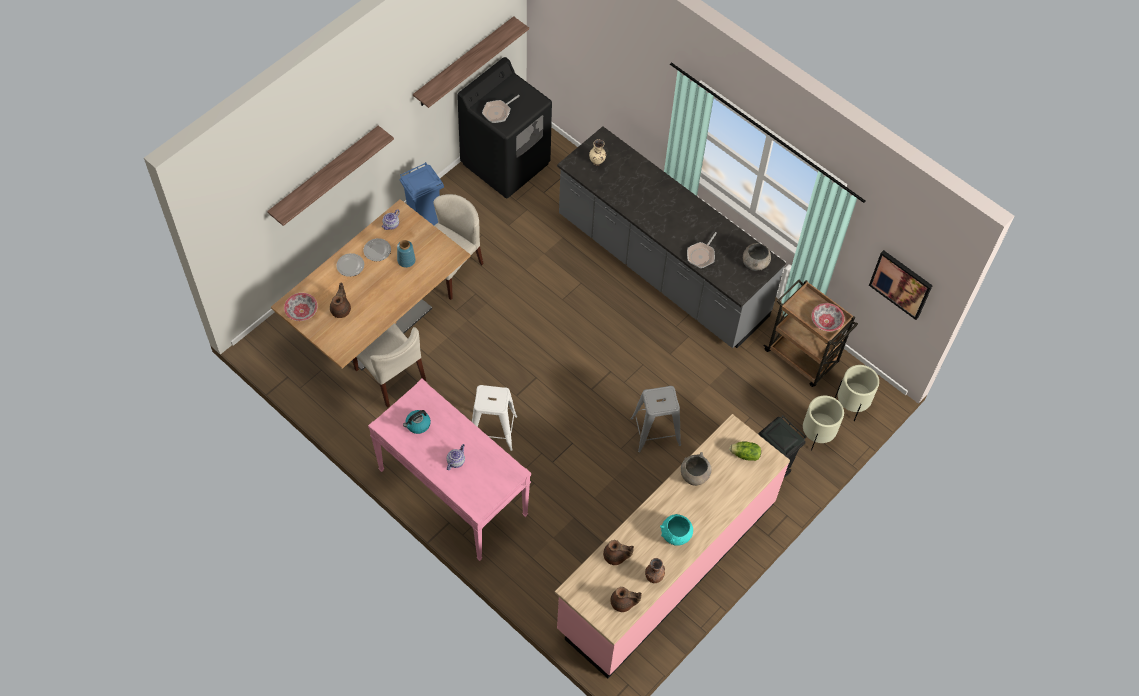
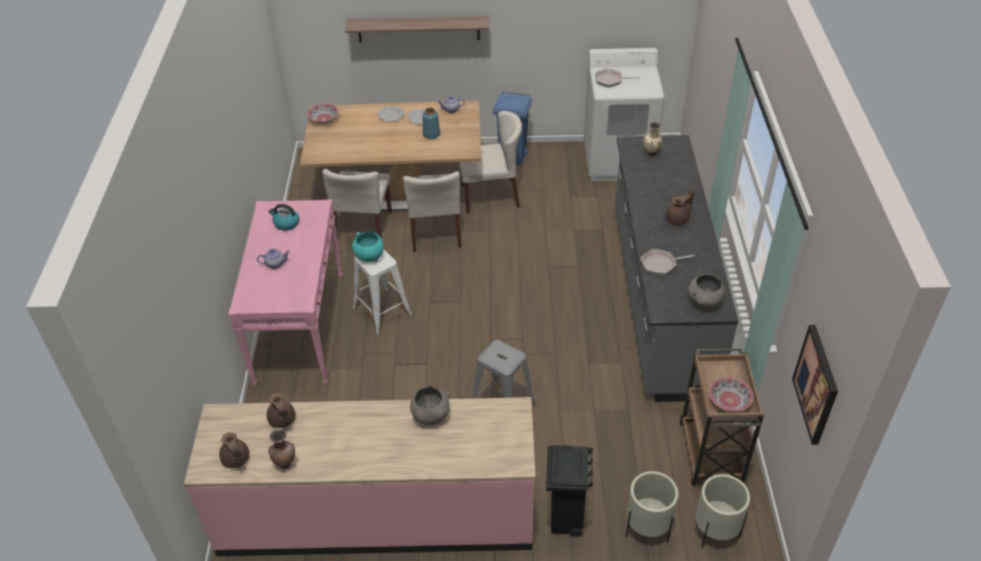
camera: 50 degrees right, 15 degrees down
(341, 309) = (348, 134): brown teapot -> brown teapot (678, 219)
(448, 335) = (435, 232): none -> beige chair
(464, 63) = (605, 19): shelf -> none
(506, 163) = (618, 160): black washing machine -> white washing machine
(675, 535) = (350, 448): turquoise bowl -> turquoise bowl (369, 257)
(745, 455) = (498, 438): lettuce -> none

